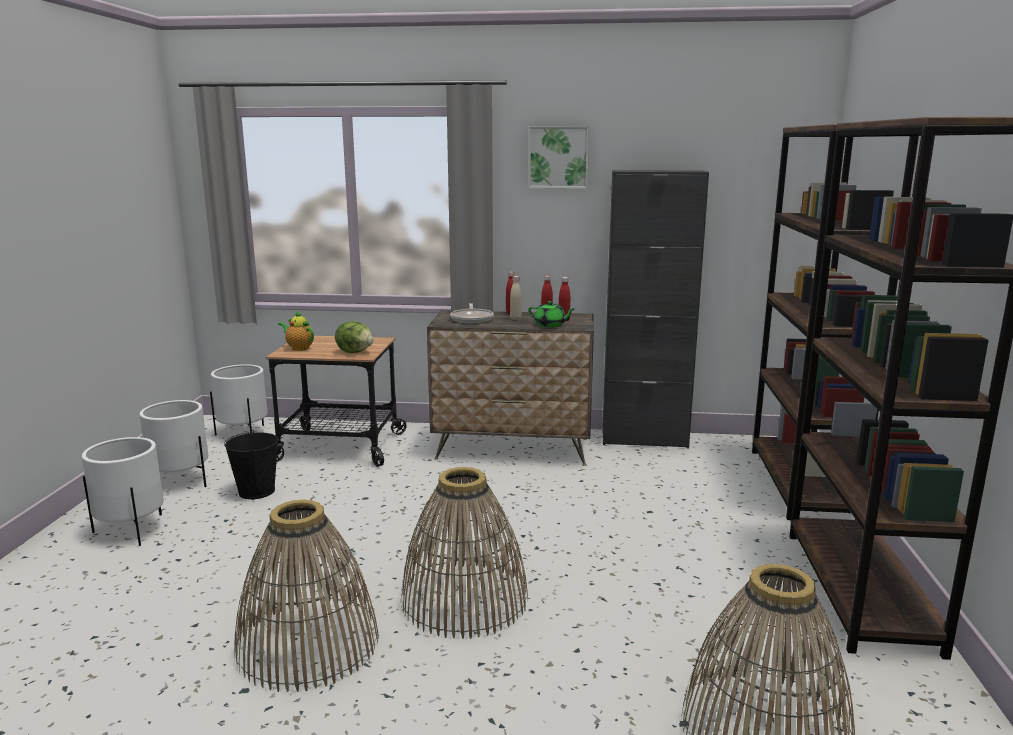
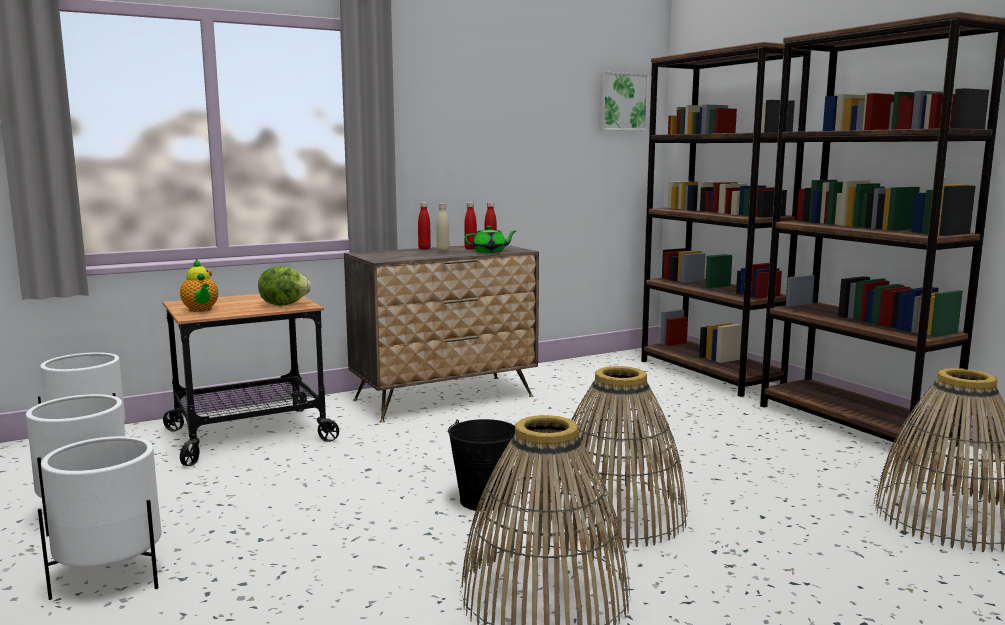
camera: 35 degrees left, 5 degrees down
(257, 491) = (221, 496): black bucket -> black bucket (484, 500)
(299, 348) = (201, 310): teapot -> teapot turned 120 degrees counterclockwise
(472, 319) = (400, 254): frying pan -> none
(558, 157) = (448, 81): picture -> picture (621, 102)
(644, 439) = (546, 369): black cabinet -> none

